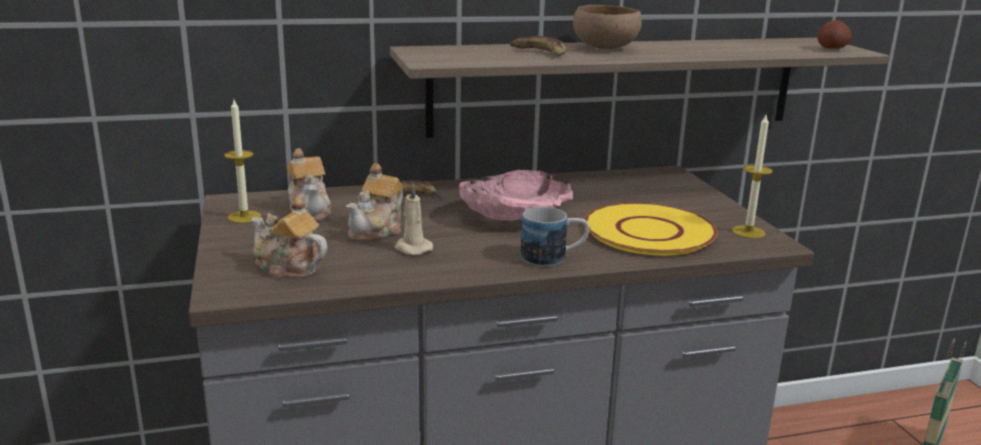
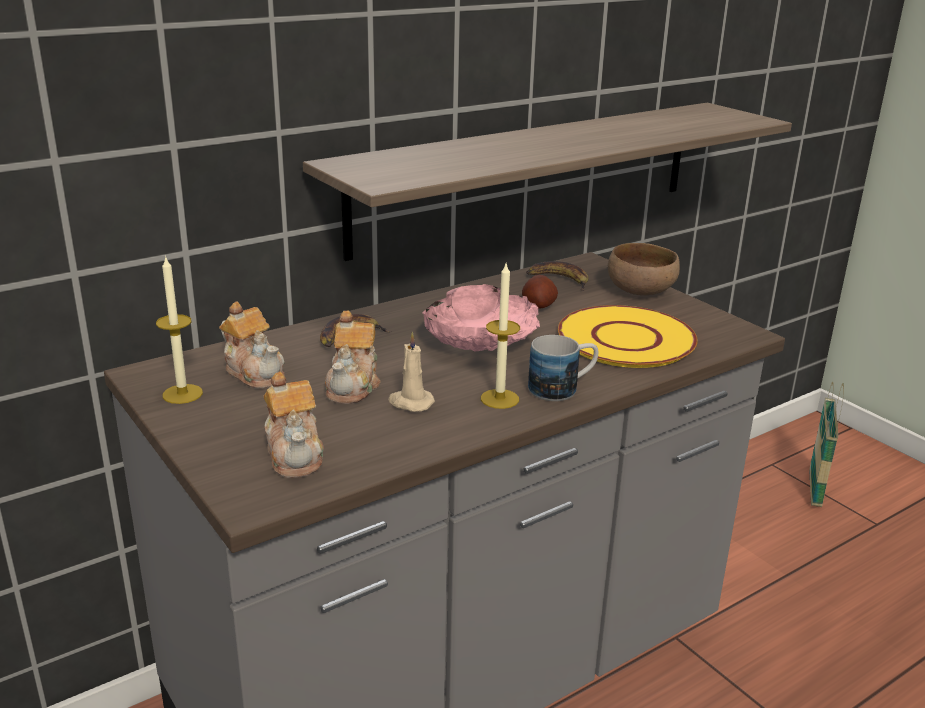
camera: 20 degrees left, 5 degrees up
(288, 268) = (295, 454): teapot -> teapot turned 120 degrees counterclockwise
(539, 53) = (477, 155): banana -> banana (558, 280)
(606, 48) = (534, 140): brown bowl -> brown bowl (642, 292)
(748, 232) = (714, 324): candle -> candle (499, 399)
(832, 49) = (737, 119): potato -> potato (539, 305)

